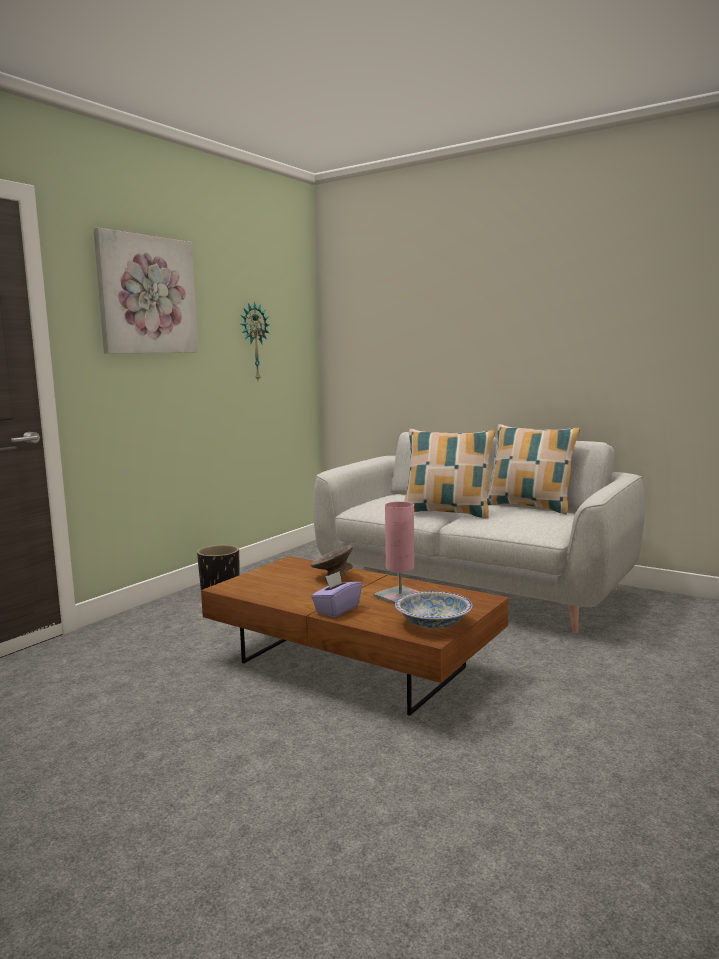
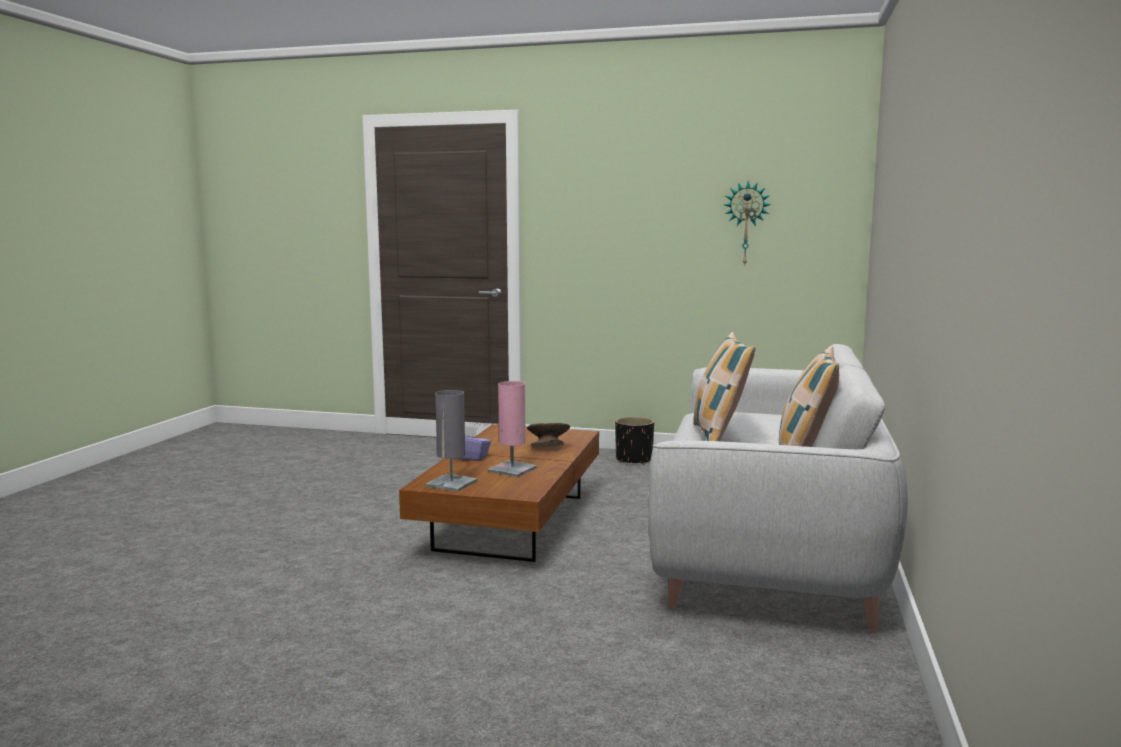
camera: 70 degrees right, 0 degrees up
(146, 295) = (611, 183): picture -> none
(433, 623) = (451, 483): bowl -> grey table lamp

